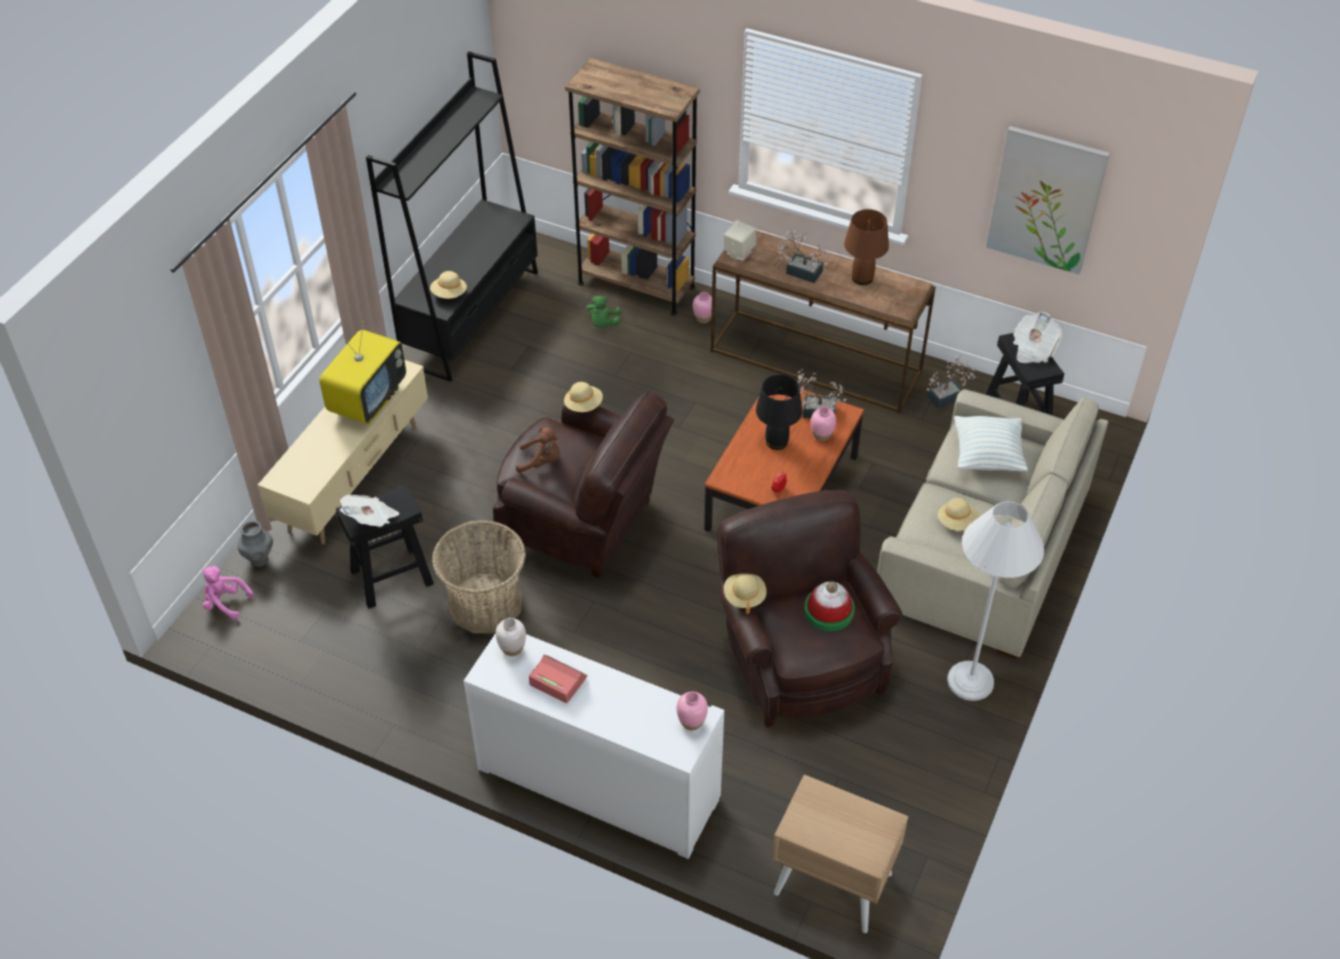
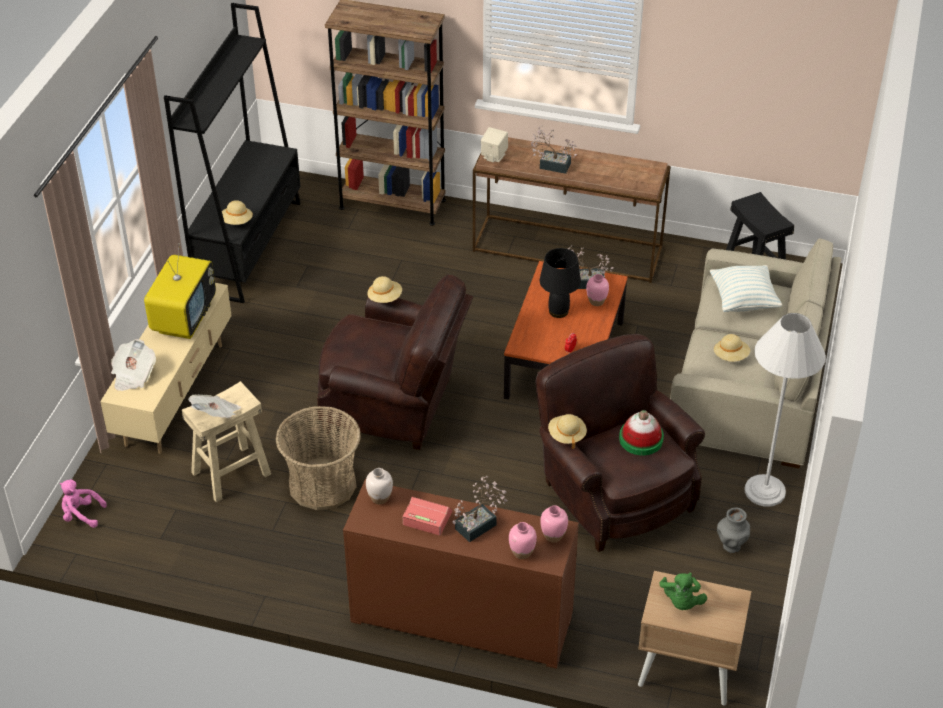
camera: 10 degrees left, 5 degrees down
(259, 559) = (104, 474): grey vase -> grey vase (731, 546)
(392, 576) = (231, 472): black stool -> beige stool
(541, 462) = (357, 350): brown plush toy -> none
(598, 783) = (461, 618): white cabinet -> brown cabinet
(603, 324) = (371, 239): green plush toy -> green plush toy (681, 602)
(703, 319) = (459, 225): pink vase -> pink vase (522, 553)
(862, 278) = (607, 165): brown table lamp -> none
(948, 396) = (689, 264): potted plant -> potted plant (479, 525)
(1033, 349) = (763, 208): newspaper -> newspaper (133, 375)
(1046, 200) = (761, 75): picture -> none

